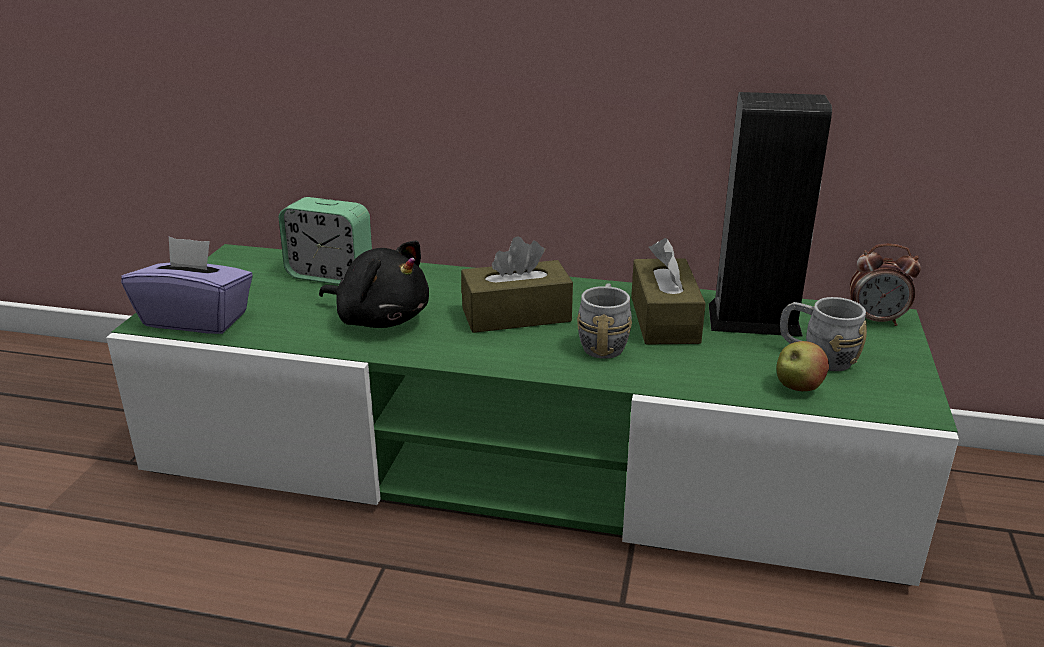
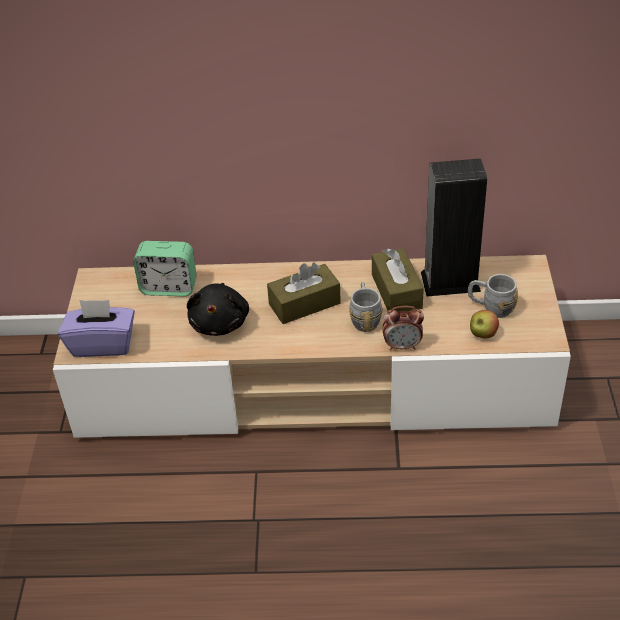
camera: 10 degrees left, 15 degrees up
(380, 318) = (220, 322): black plush toy -> black plush toy turned 75 degrees clockwise
(522, 462) = (314, 383): green tv stand -> beige tv stand
(876, 320) = (522, 269): alarm clock -> alarm clock (402, 346)

